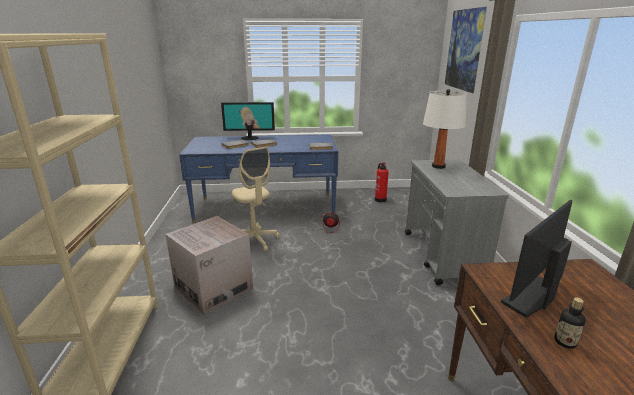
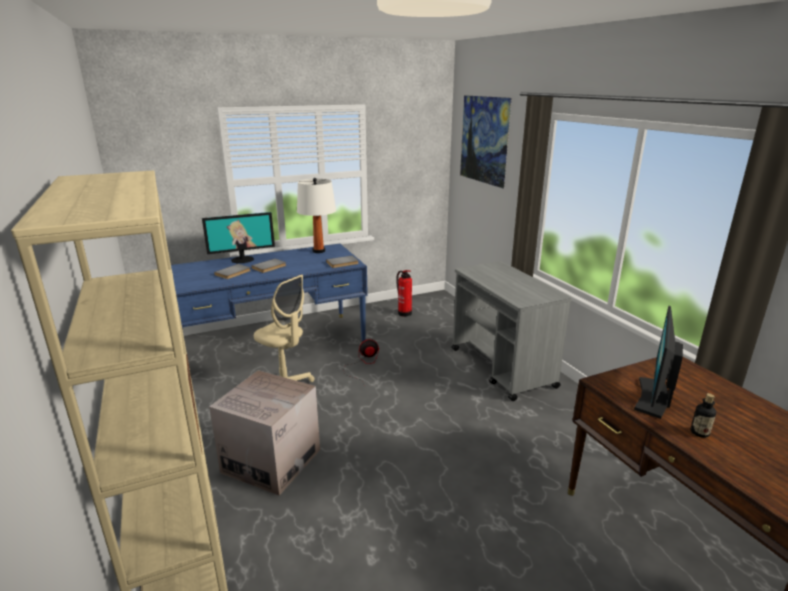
camera: 20 degrees left, 0 degrees up
(438, 166) = (487, 272): white table lamp -> white table lamp (318, 251)

